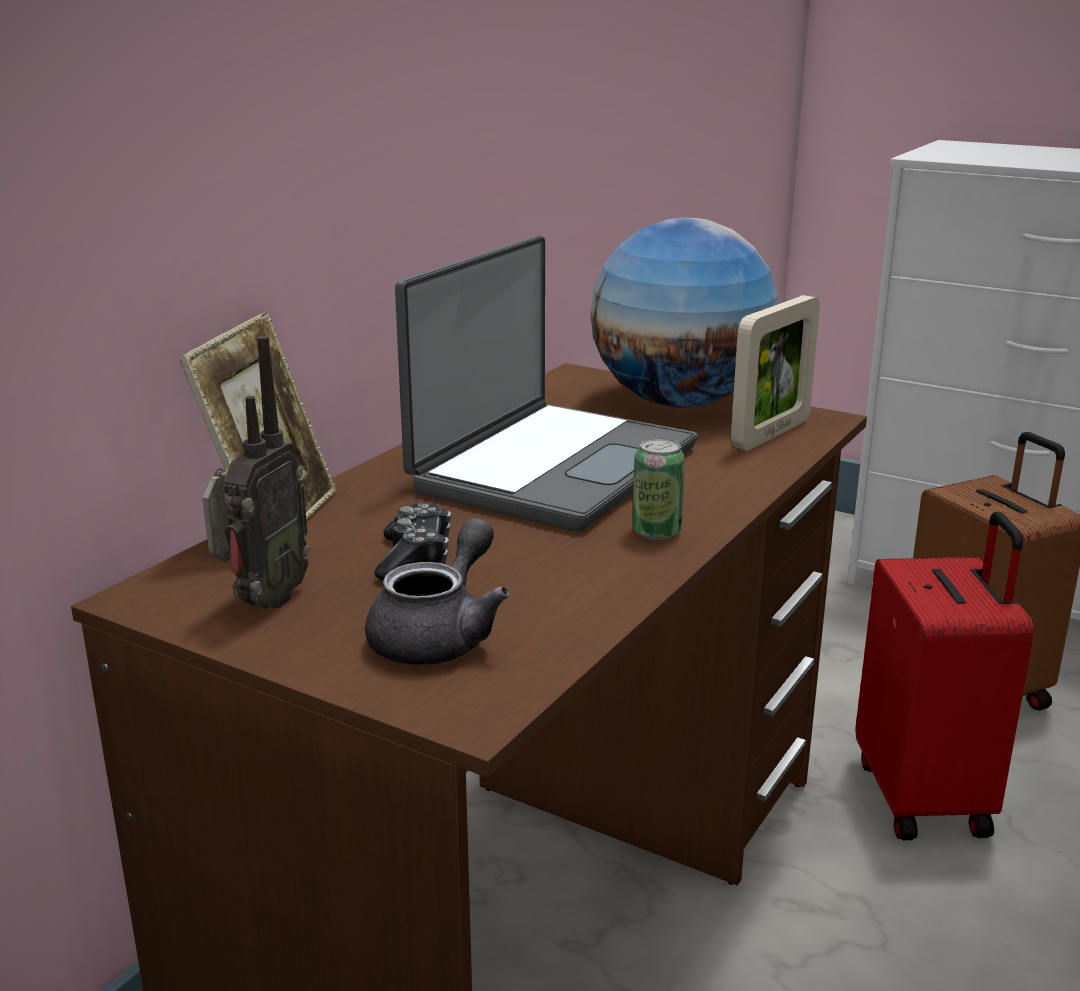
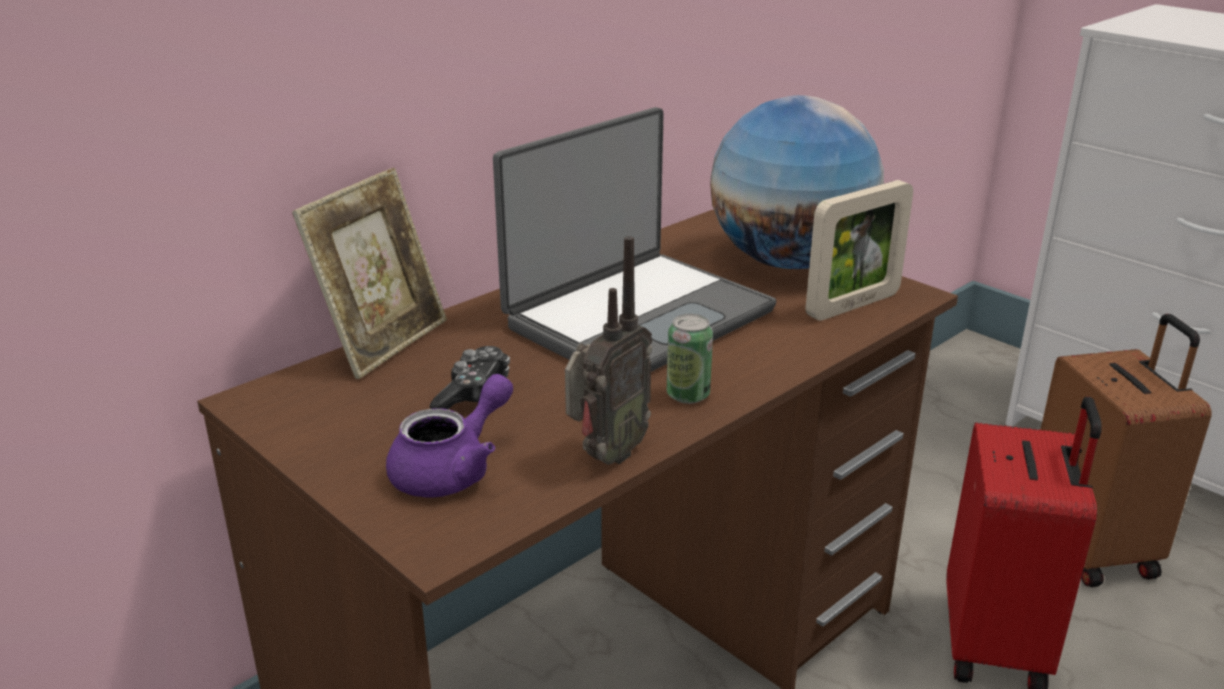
camera: 15 degrees right, 5 degrees up
(262, 603) = (334, 418): radio -> radio (606, 456)
(440, 634) = (453, 469): grey teapot -> purple teapot

